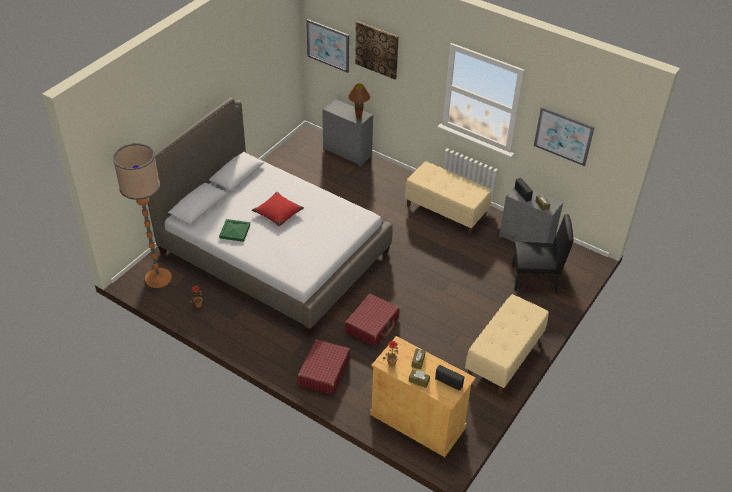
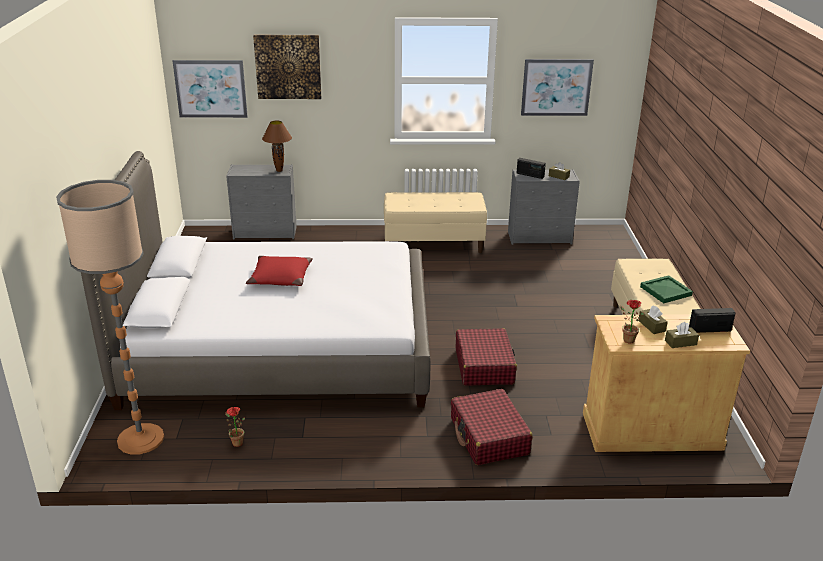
camera: 35 degrees left, 15 degrees down
(235, 231) = (244, 313): green tray -> green tray (665, 290)
(534, 279) = (588, 263): black chair -> none

